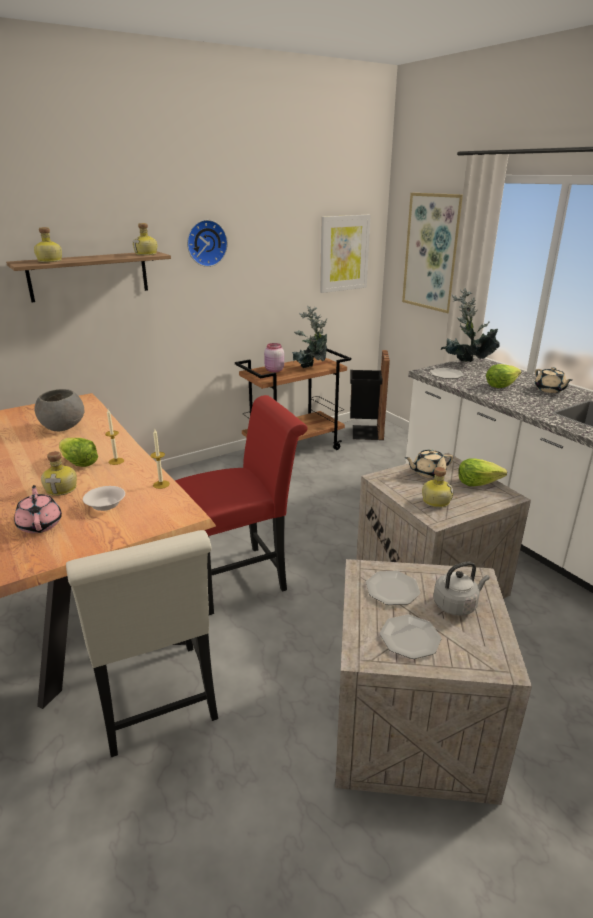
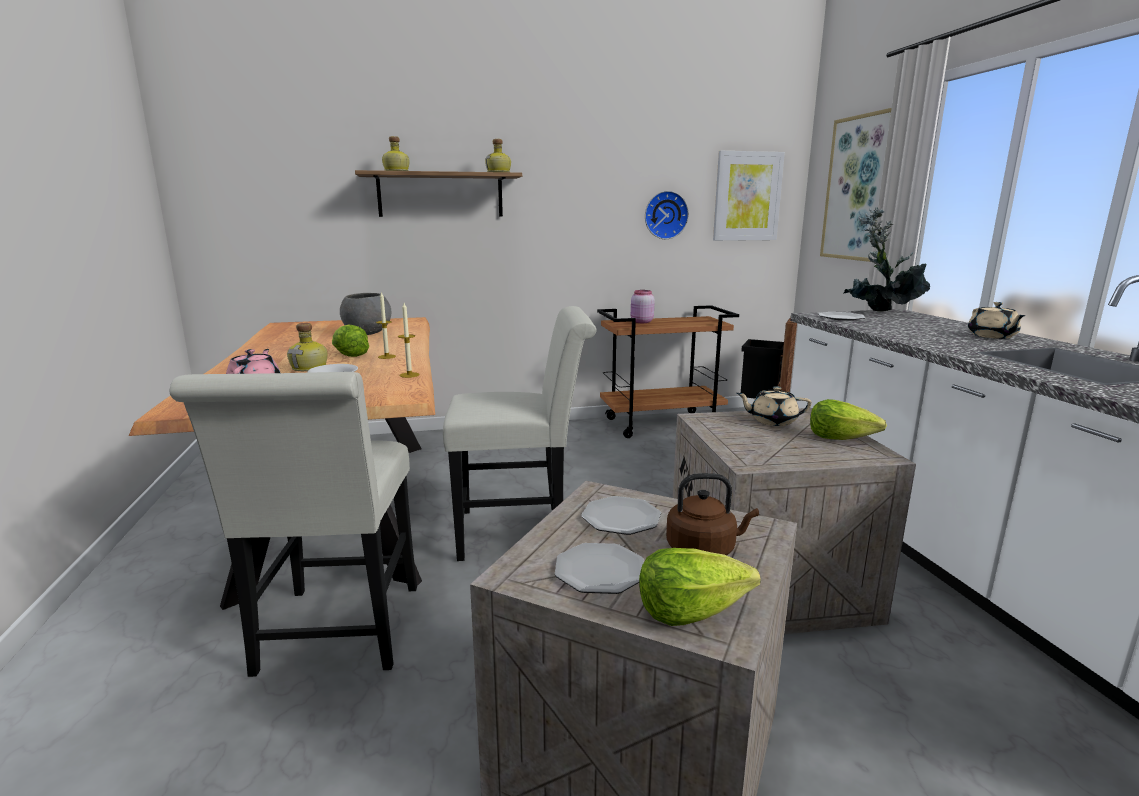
camera: 20 degrees right, 10 degrees down
(206, 243) = (573, 170): wall clock -> wall clock (665, 215)
(242, 576) = (522, 531): red chair -> white chair
(311, 369) = (686, 324): potted plant -> none
(435, 501) = (761, 446): bottle -> none
(456, 605) = (704, 550): grey kettle -> brown kettle
(501, 385) = (915, 329): lettuce -> lettuce (690, 610)

